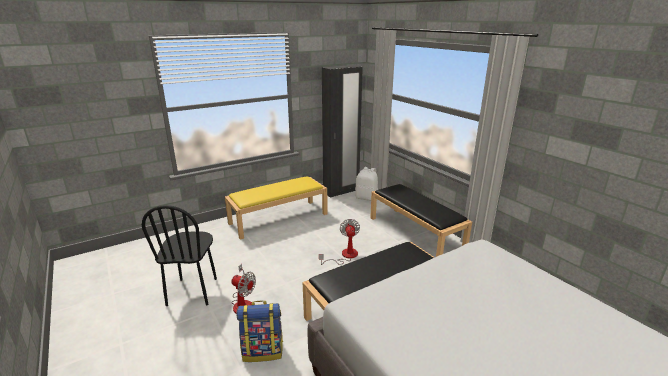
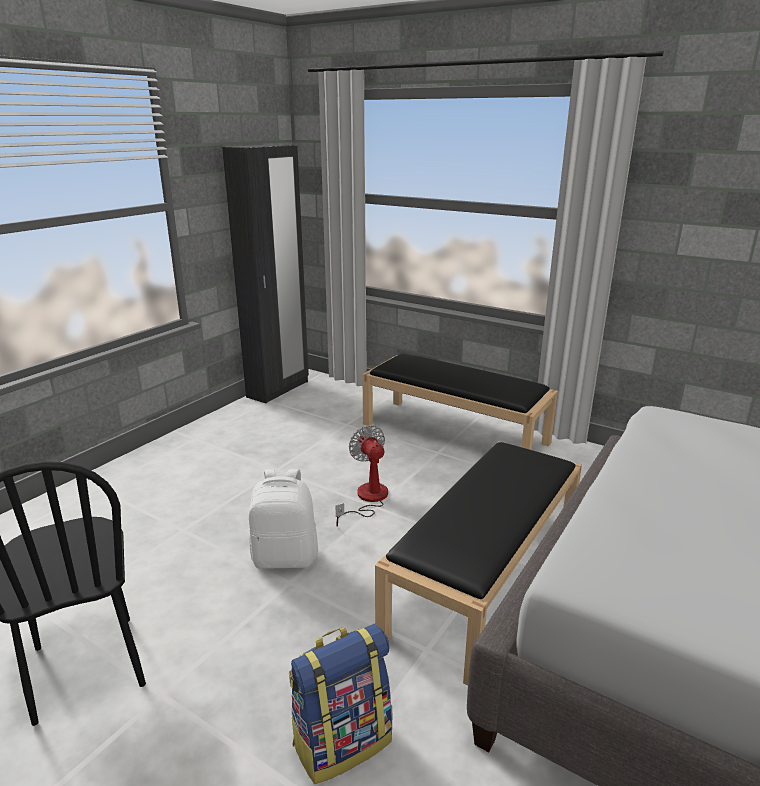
camera: 25 degrees left, 0 degrees up
(243, 302) = (227, 651): fan -> none
(279, 218) = (190, 460): yellow bench -> none
(366, 198) = (332, 392): white backpack -> white backpack (285, 557)

